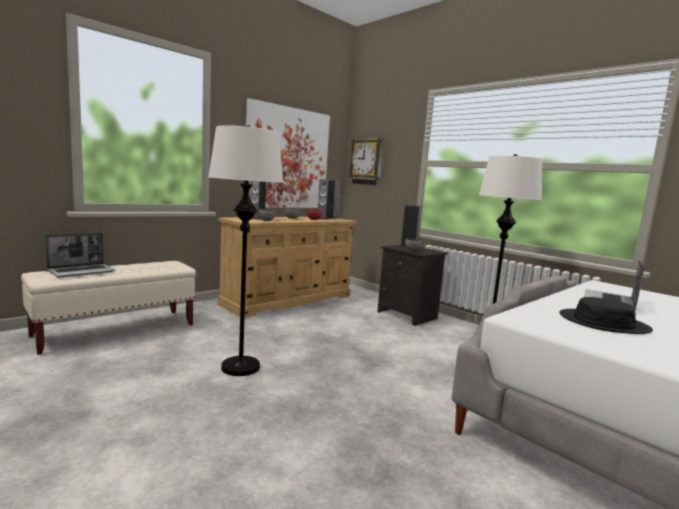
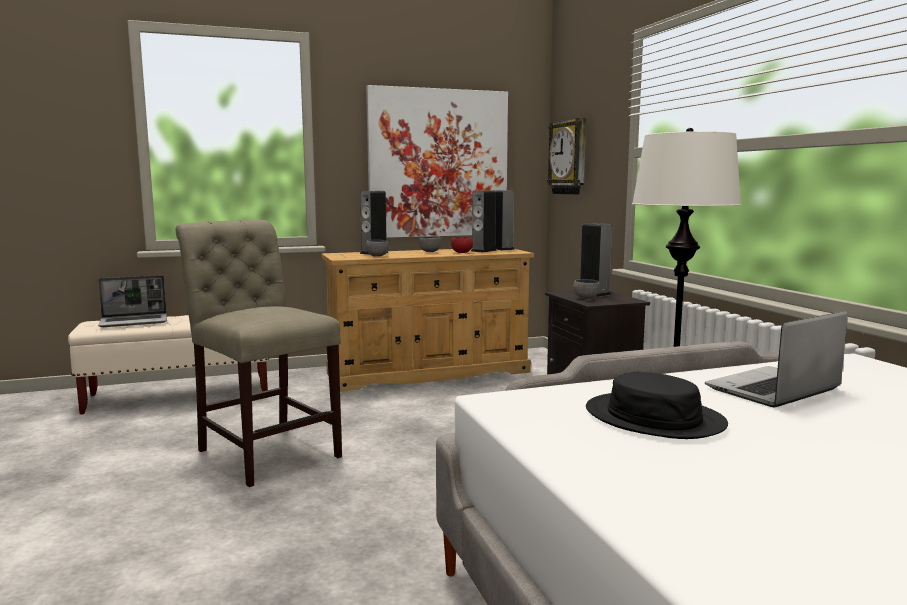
camera: 25 degrees right, 0 degrees up
(240, 367) = (265, 450): white floor lamp -> beige chair

